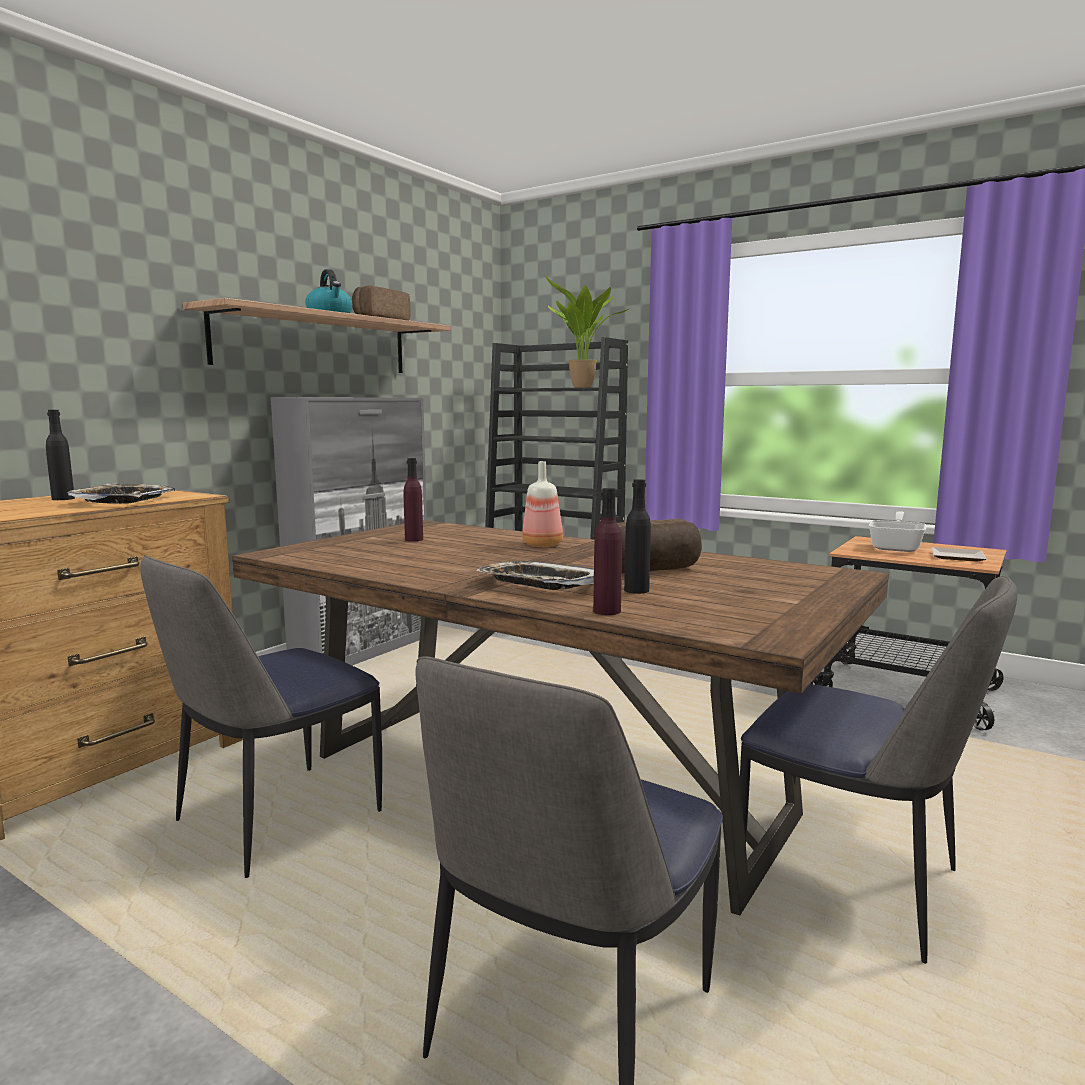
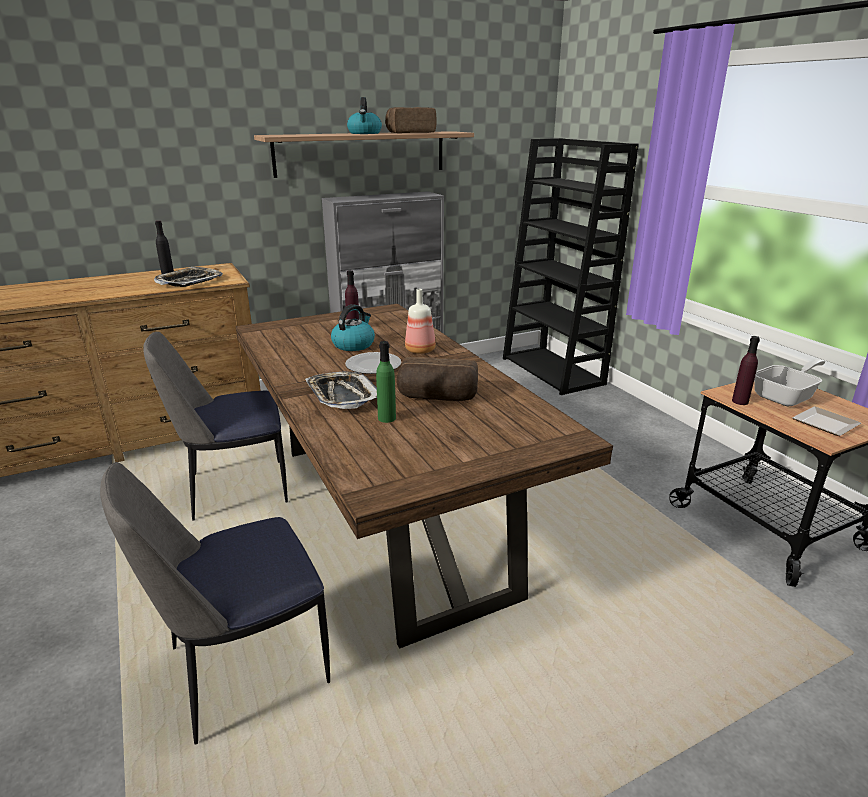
camera: 30 degrees right, 15 degrees up
(449, 550) = (353, 344): none -> kettle
(515, 560) = (373, 365): none -> plate
(582, 387) = (590, 187): potted plant -> none
(607, 611) = (330, 435): purple bottle -> purple bottle (740, 401)
(636, 590) = (387, 418): black bottle -> green bottle
(856, 885) = (499, 663): chair -> none

